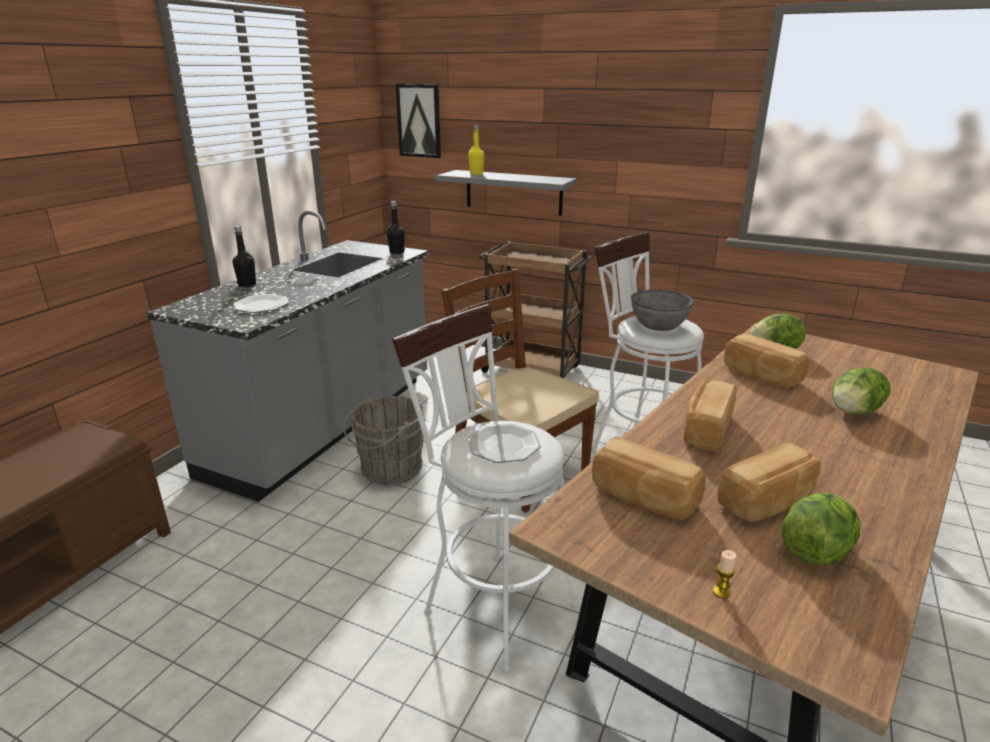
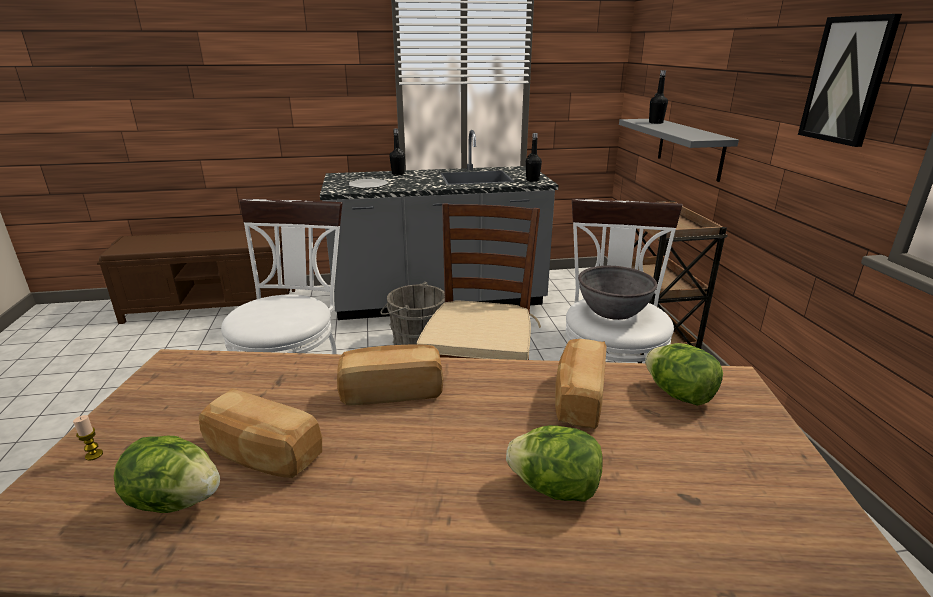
camera: 55 degrees right, 0 degrees up
(419, 121) = (645, 66): picture -> picture (847, 80)
(476, 174) = (655, 123): yellow bottle -> black bottle
(503, 445) = (272, 311): plate -> none
(643, 497) = (235, 387): bread -> none

